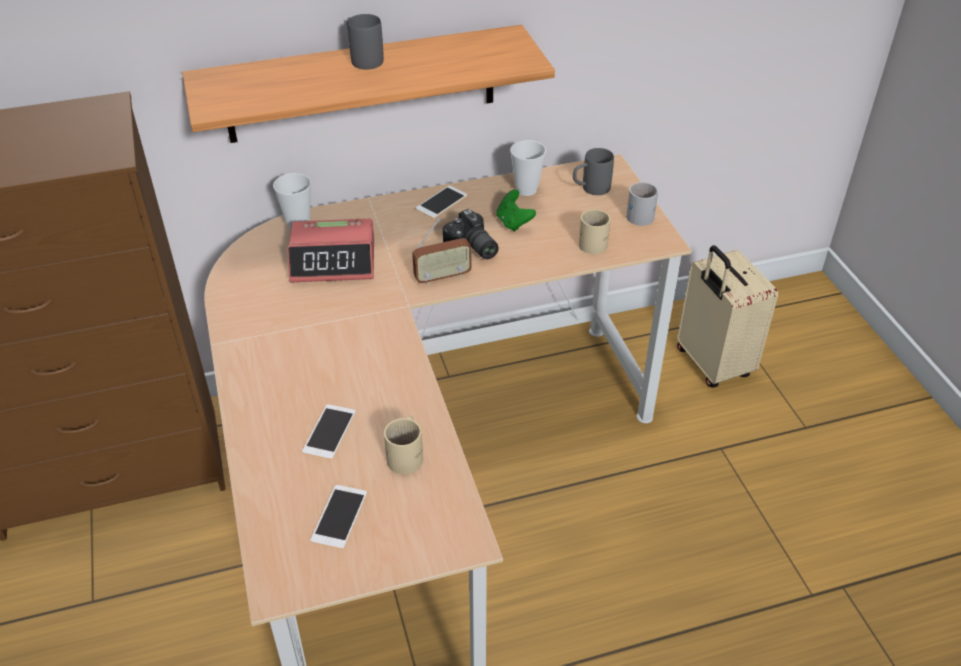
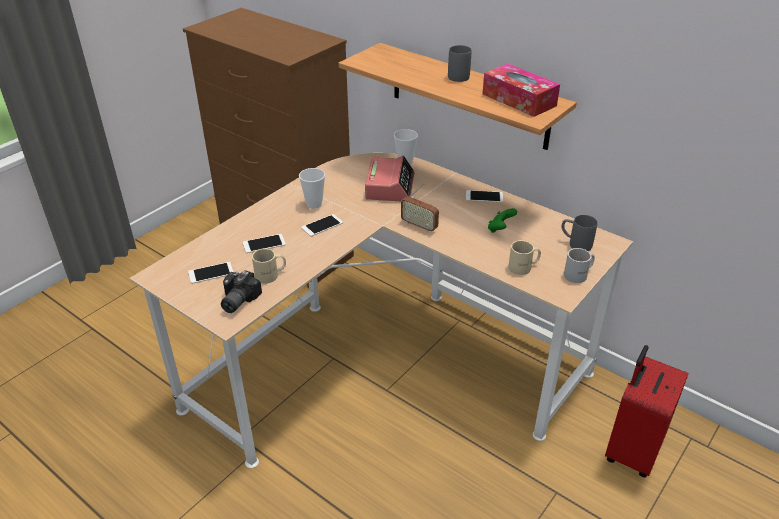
camera: 55 degrees right, 5 degrees down
(334, 261) = (390, 186): alarm clock -> alarm clock turned 135 degrees counterclockwise
(349, 358) = (322, 225): none -> phone
(471, 249) = (456, 225): camera -> camera (236, 300)
(475, 52) = (519, 100): none -> tissue box
(526, 190) = (538, 220): cup -> cup (314, 204)
(711, 364) = (631, 450): beige suitcase -> red suitcase

